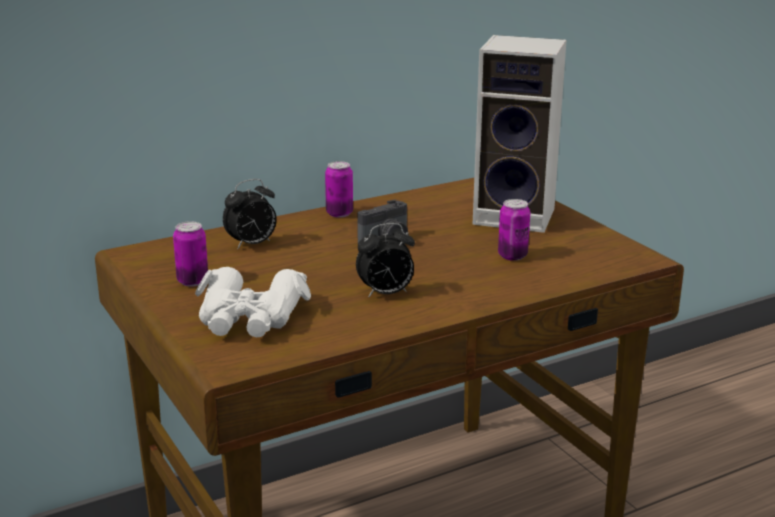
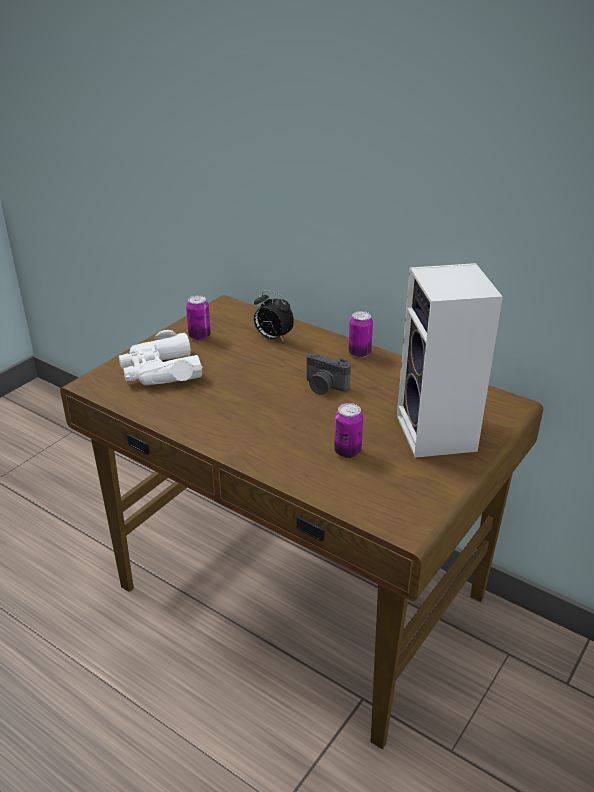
camera: 65 degrees right, 10 degrees up
(385, 294) = (230, 411): alarm clock -> none

